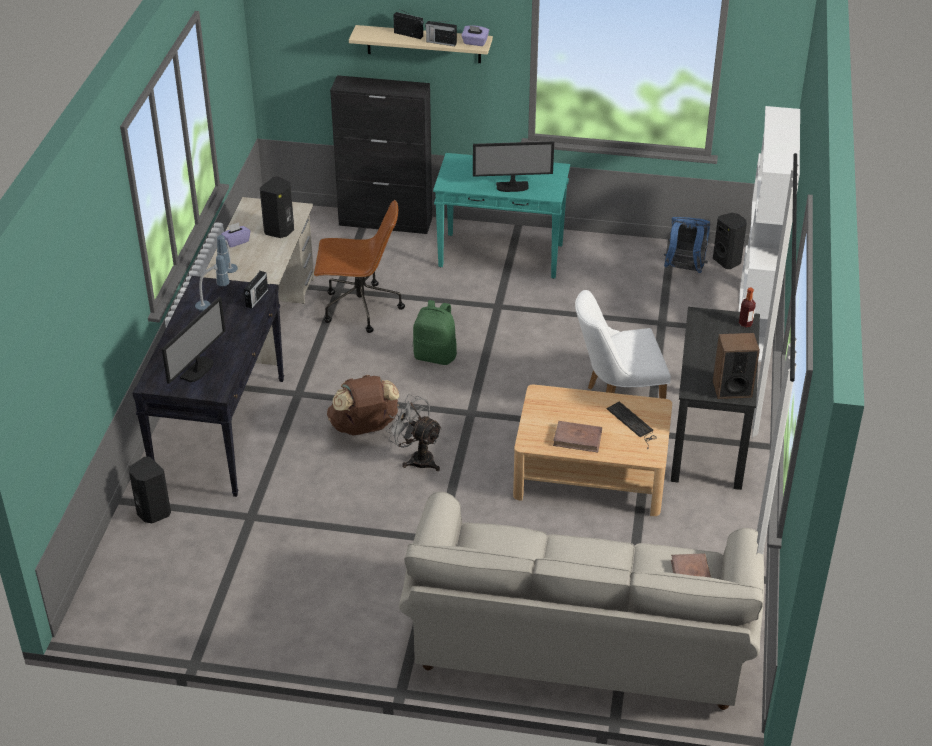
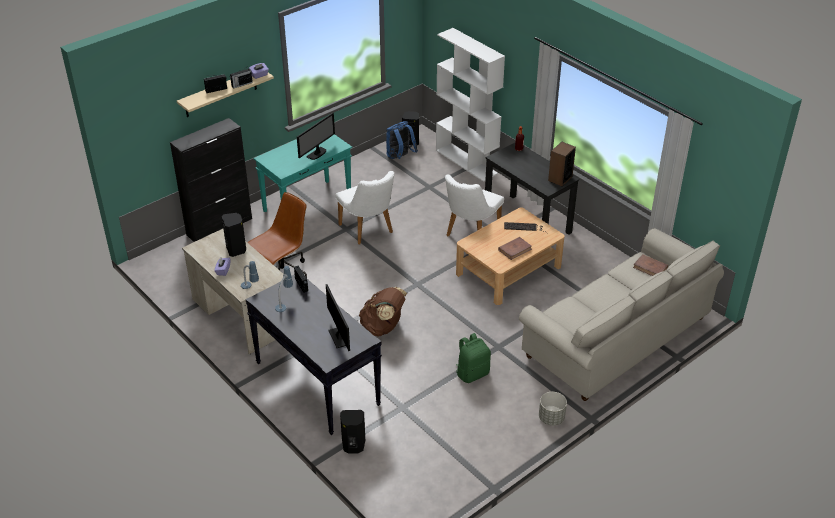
camera: 50 degrees left, 0 degrees up
(362, 654) = (551, 418): none -> grey planter
(417, 458) = (429, 321): grey fan -> none
(435, 356) = (357, 271): green backpack -> green backpack (472, 373)
(516, 324) = (369, 230): none -> white chair

